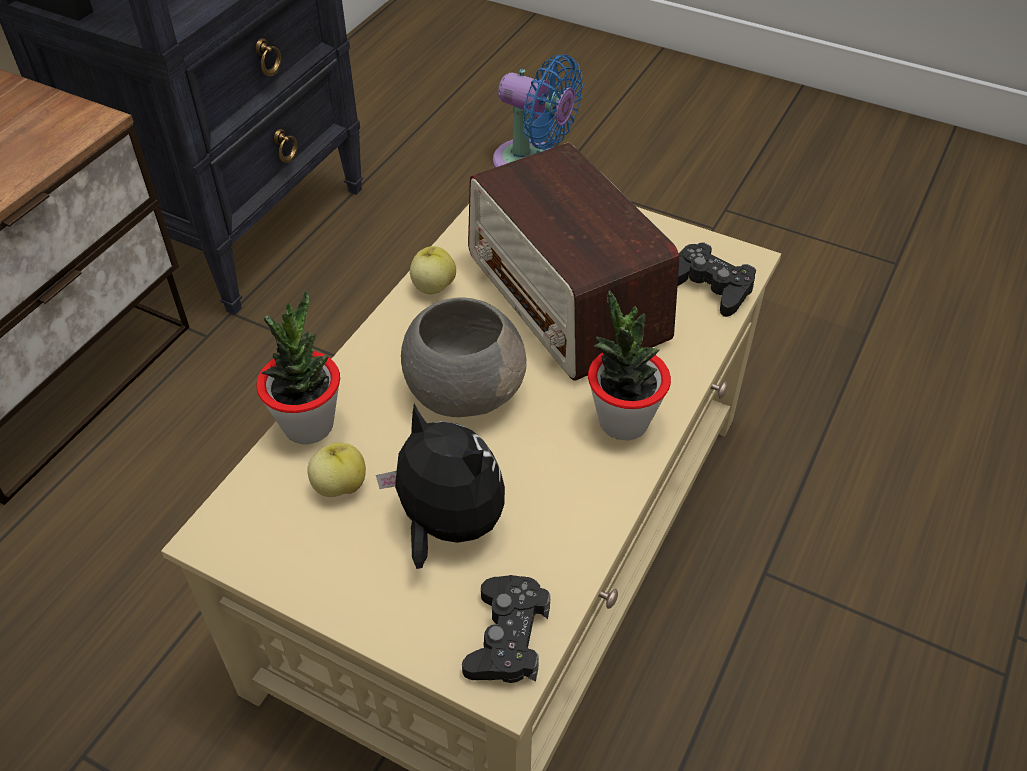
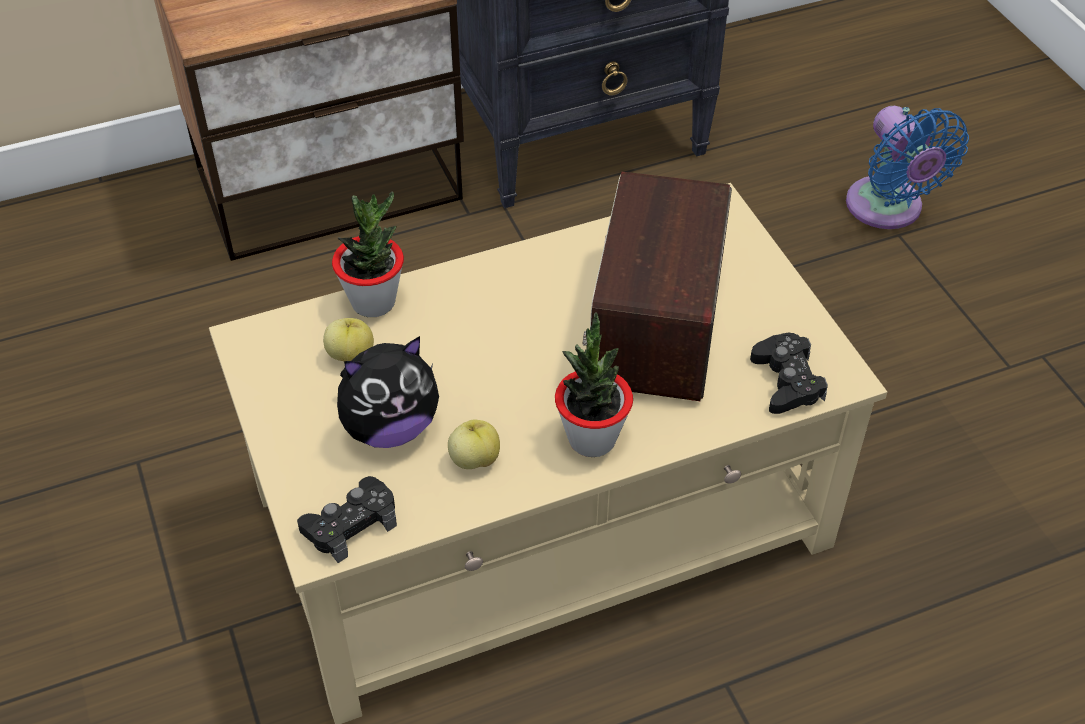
camera: 40 degrees right, 0 degrees up
(433, 286) = (563, 252): apple -> apple (474, 459)
(446, 525) = (390, 427): plush toy -> plush toy turned 75 degrees clockwise
(463, 389) = (502, 341): grey bowl -> none

